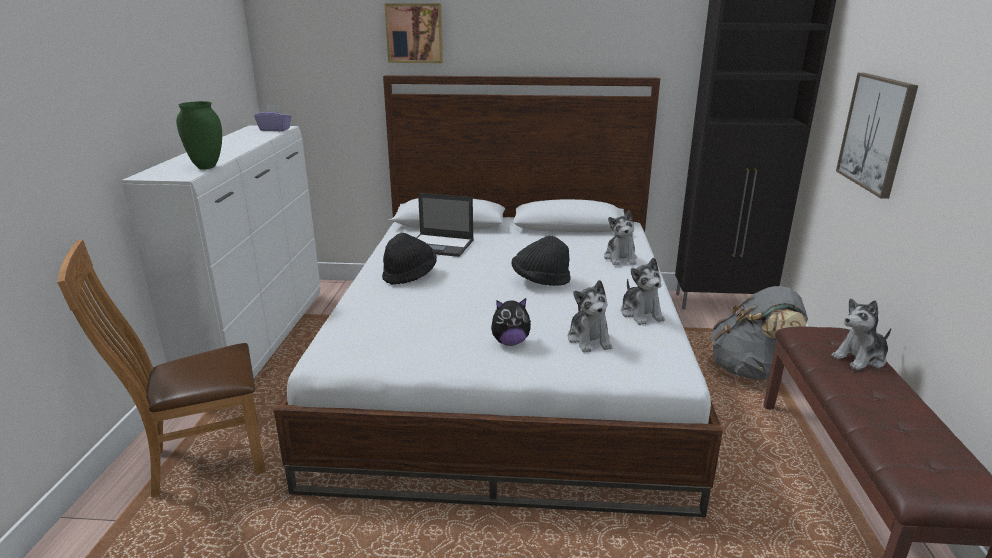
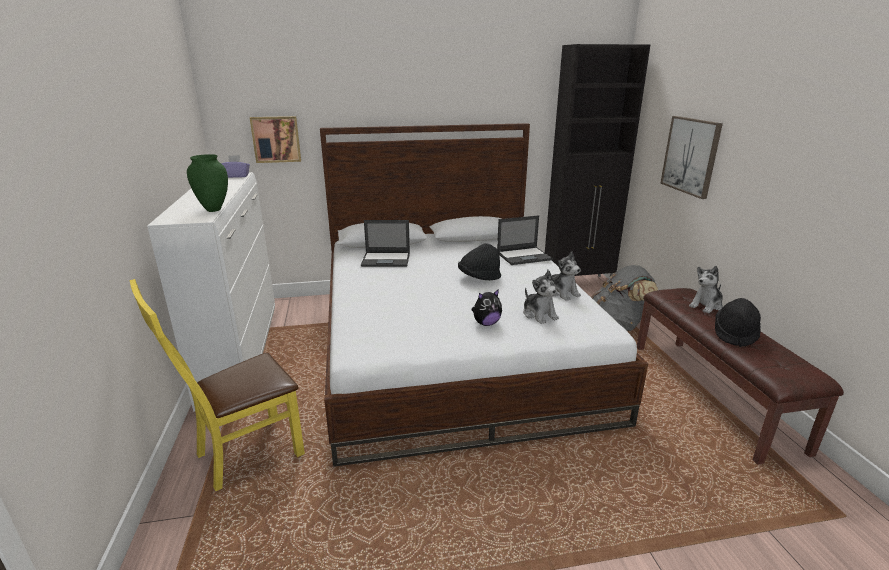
camera: 15 degrees left, 0 degrees up
(200, 461) = (243, 455): brown chair -> yellow chair
(410, 275) = (378, 284): black hat -> black hat (735, 334)
(415, 33) = (343, 93): picture -> picture (276, 139)
(620, 258) = (524, 256): plush toy -> laptop

